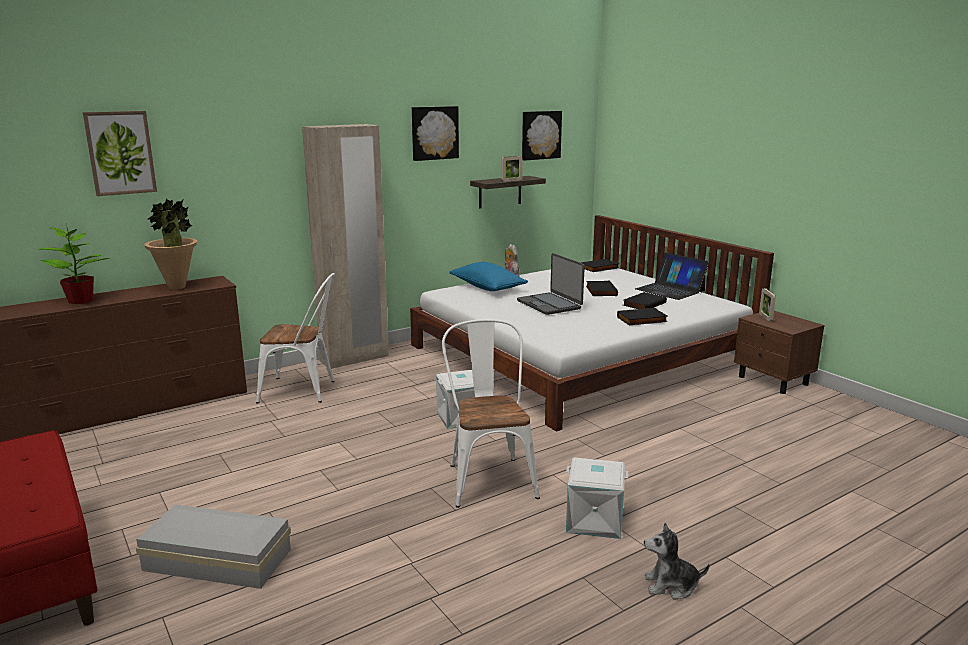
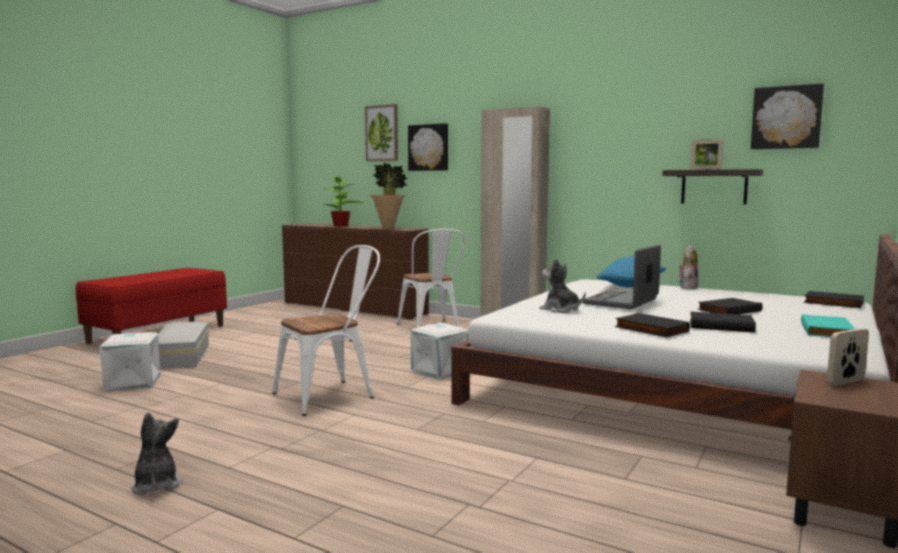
camera: 65 degrees right, 10 degrees down
(434, 133) = (626, 117): picture -> picture (429, 147)
(558, 325) = (560, 310): none -> plush toy
(594, 521) = (271, 440): white storage box -> white storage box (132, 382)
(670, 290) = (828, 331): laptop -> turquoise book

